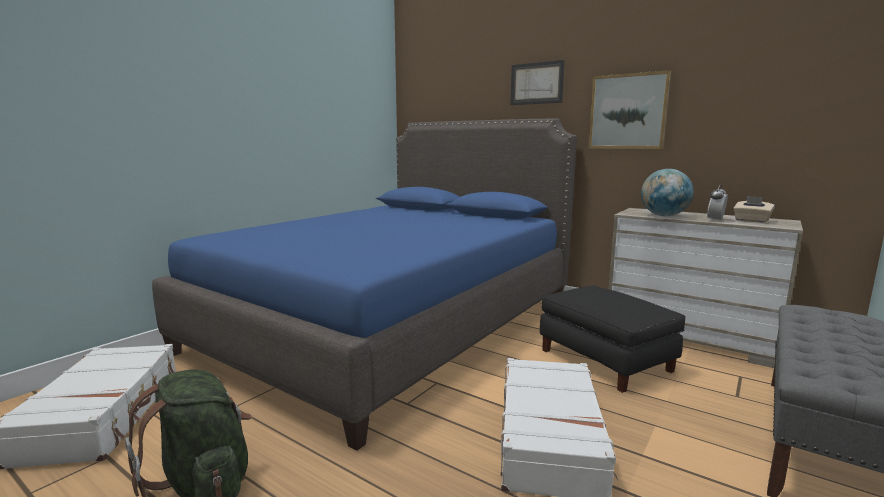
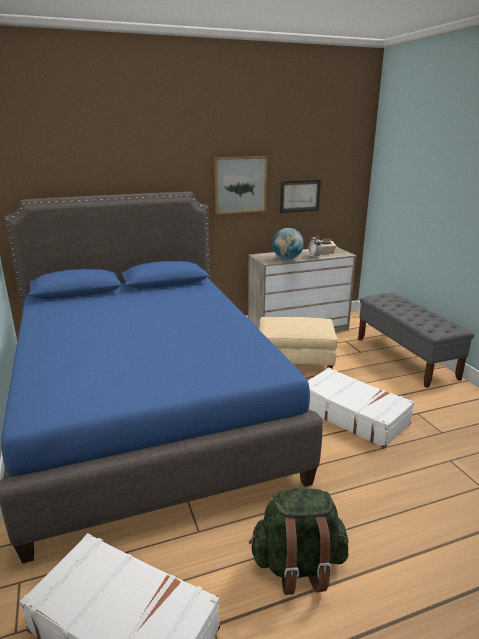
camera: 55 degrees left, 10 degrees up
(536, 83) = (165, 160): picture -> picture (300, 196)
(606, 360) = (295, 362): black ottoman -> beige ottoman

